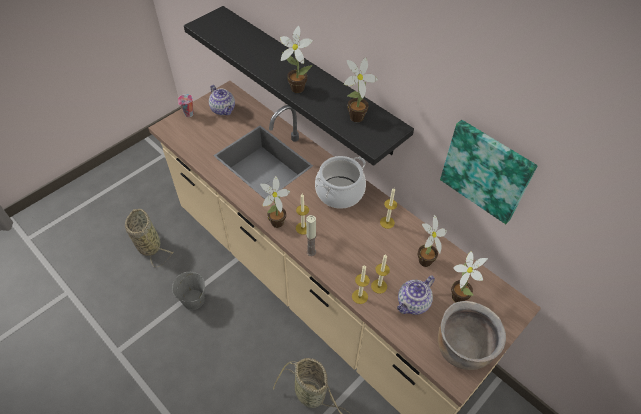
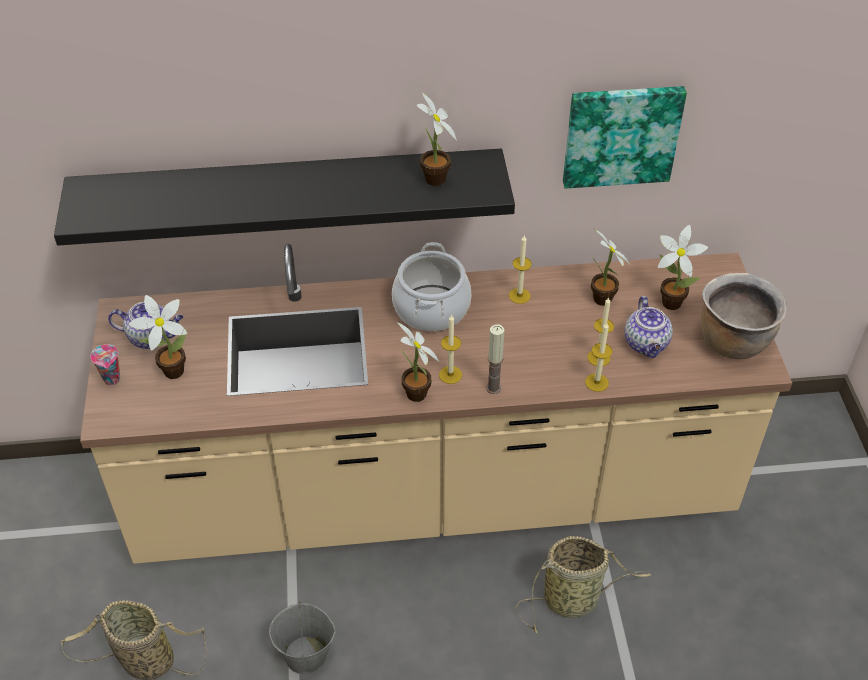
camera: 50 degrees left, 5 degrees down
(296, 87) = (323, 198): potted plant -> potted plant (170, 371)

